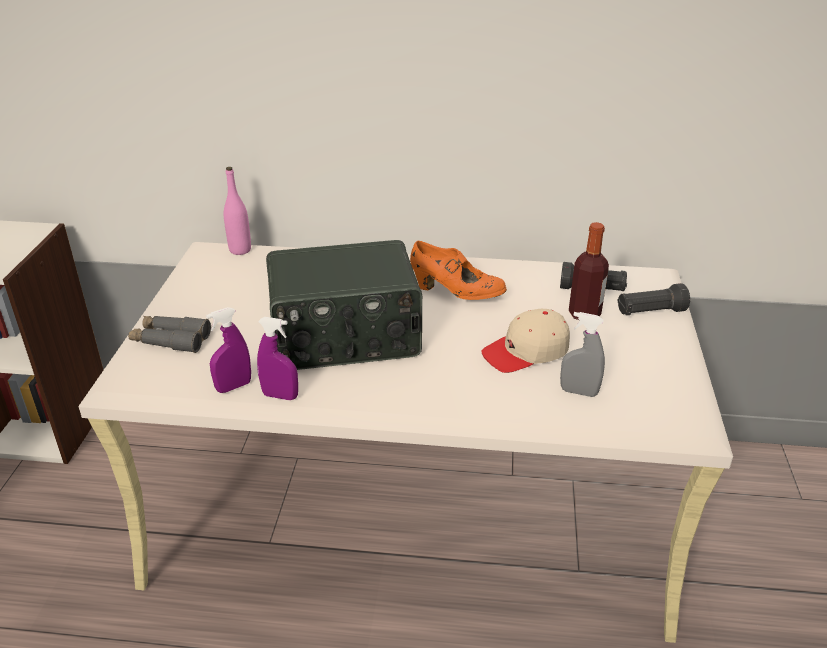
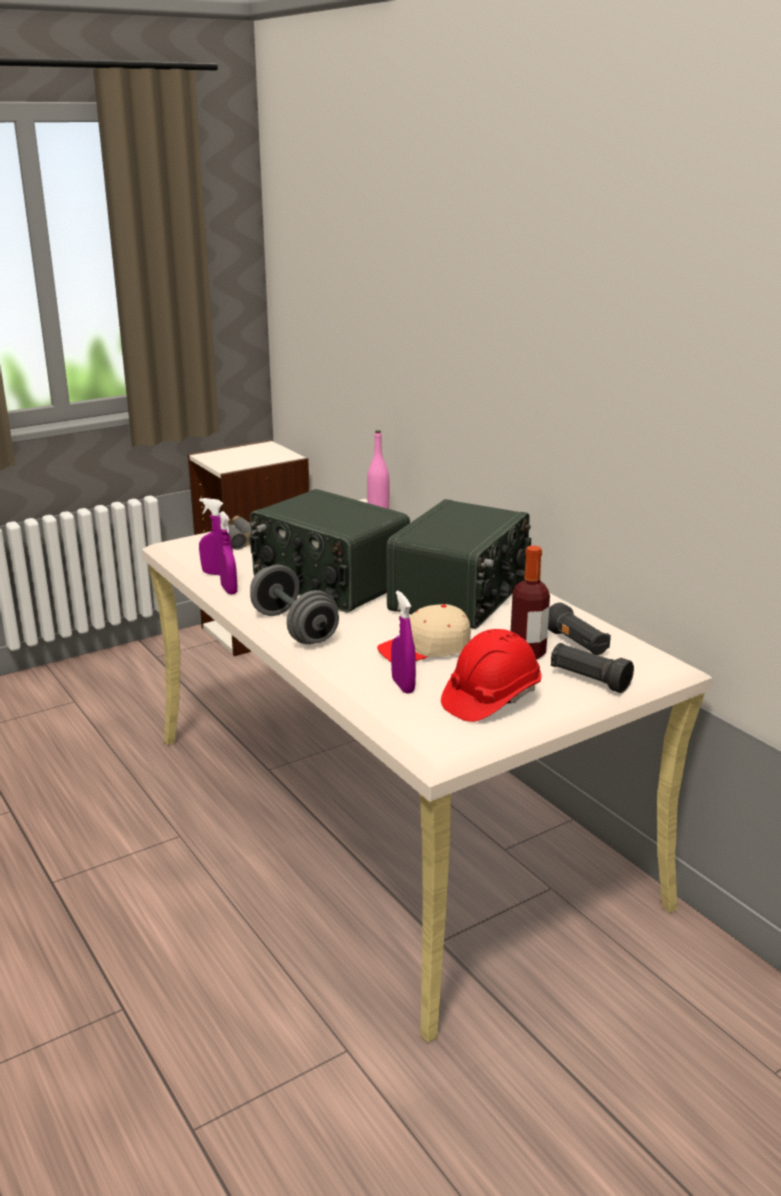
camera: 50 degrees right, 10 degrees down
(409, 396) = (294, 628): none -> grey dumbbell
(456, 293) = (461, 596): orange shoe -> radio
(526, 351) = (425, 648): beige cap -> beige cap turned 45 degrees counterclockwise
(578, 392) = (403, 686): grey spray bottle -> purple spray bottle
(639, 364) = (490, 698): none -> red hard hat

